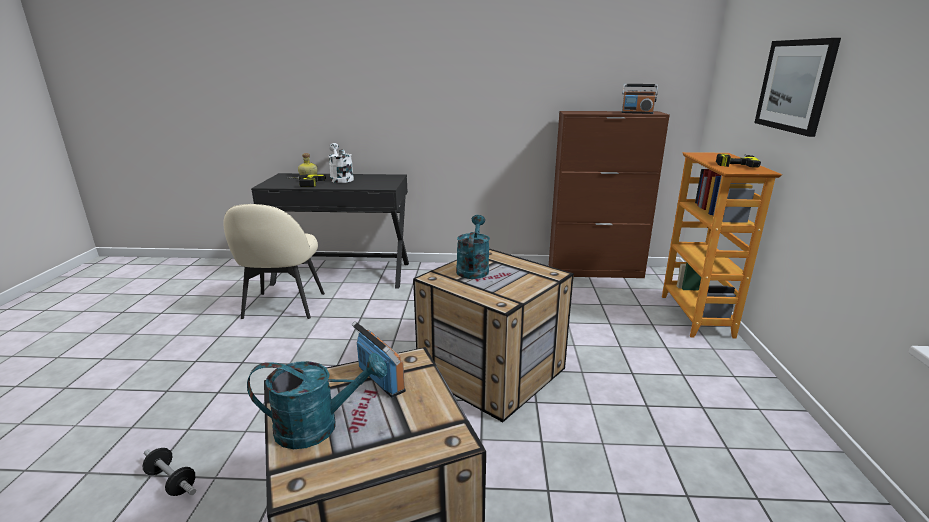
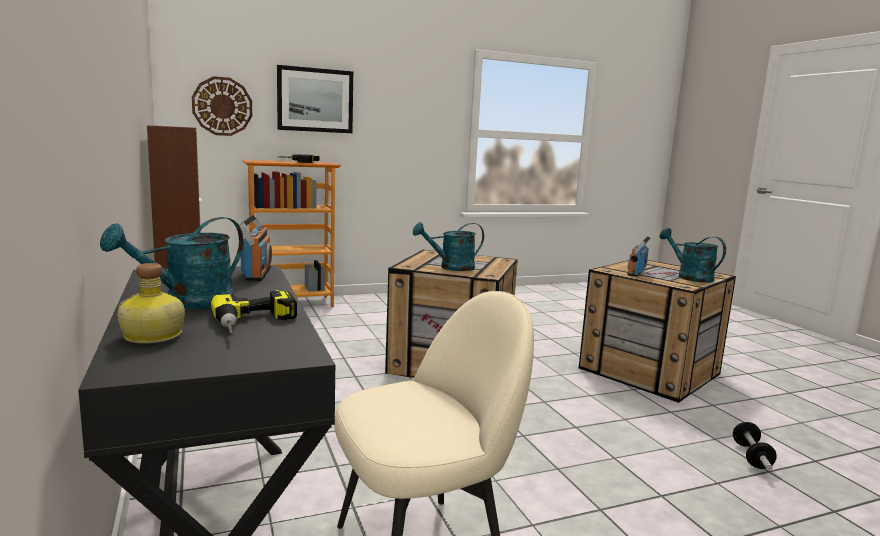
camera: 115 degrees left, 10 degrees down
(340, 179) = (188, 303): white watering can -> turquoise watering can
(637, 113) = (183, 126): radio -> radio (257, 273)
(735, 94) = (222, 106): none -> wall clock

